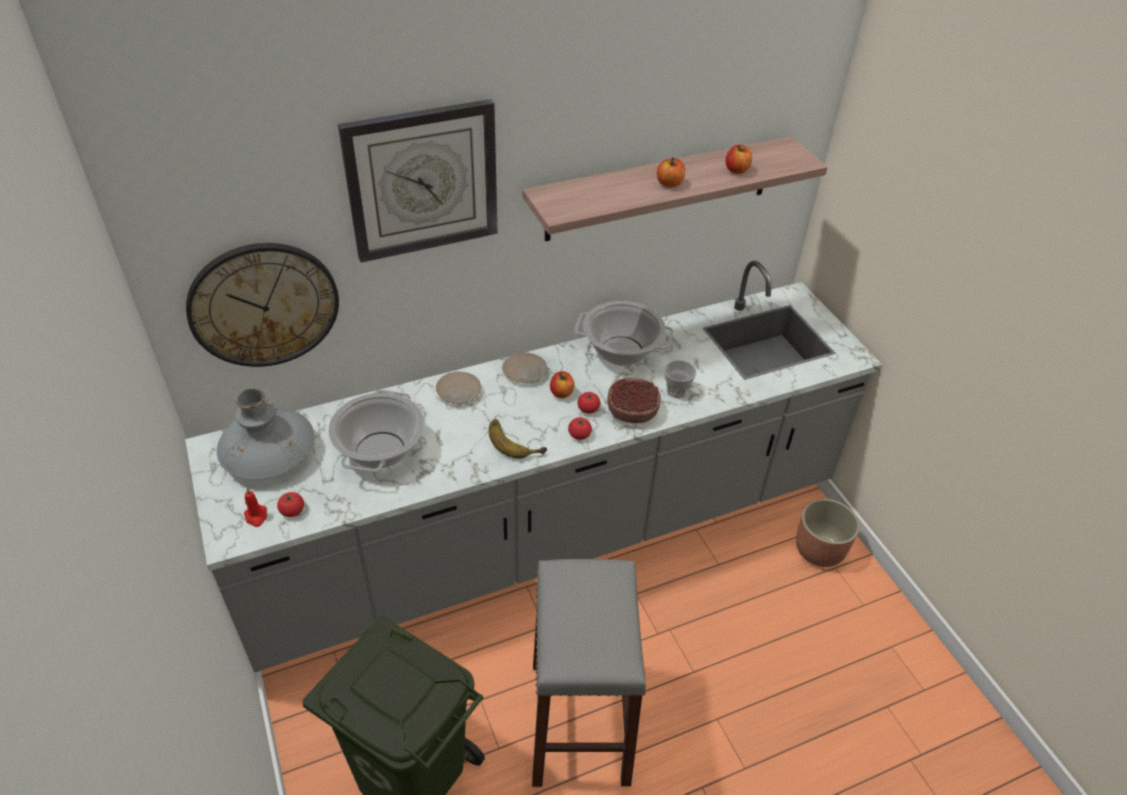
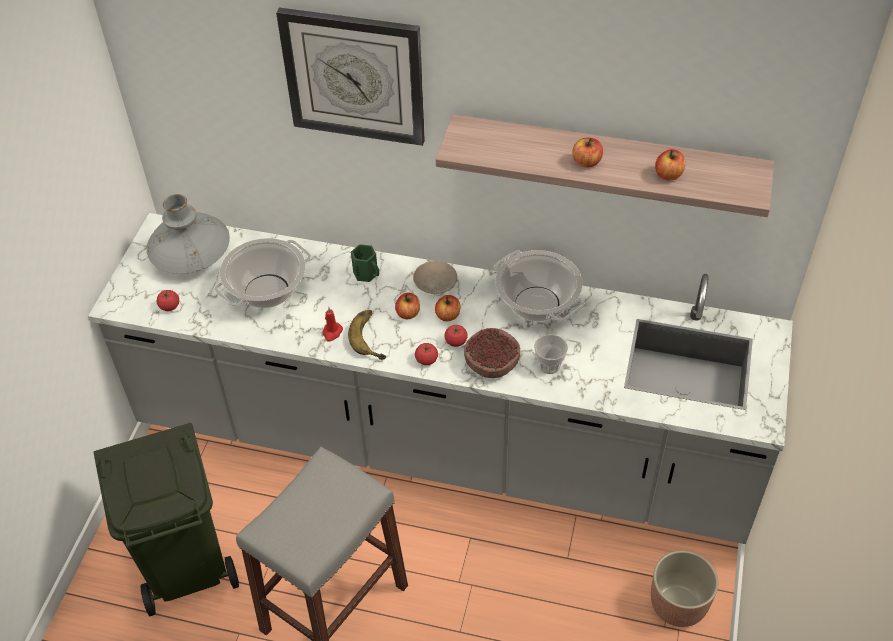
camera: 40 degrees right, 5 degrees up
(256, 516) = (144, 297): red candle -> red candle (332, 332)
(264, 305) = (216, 131): wall clock -> none
(459, 392) = (367, 273): beige plate -> green mug
(527, 407) = (408, 313): none -> apple

